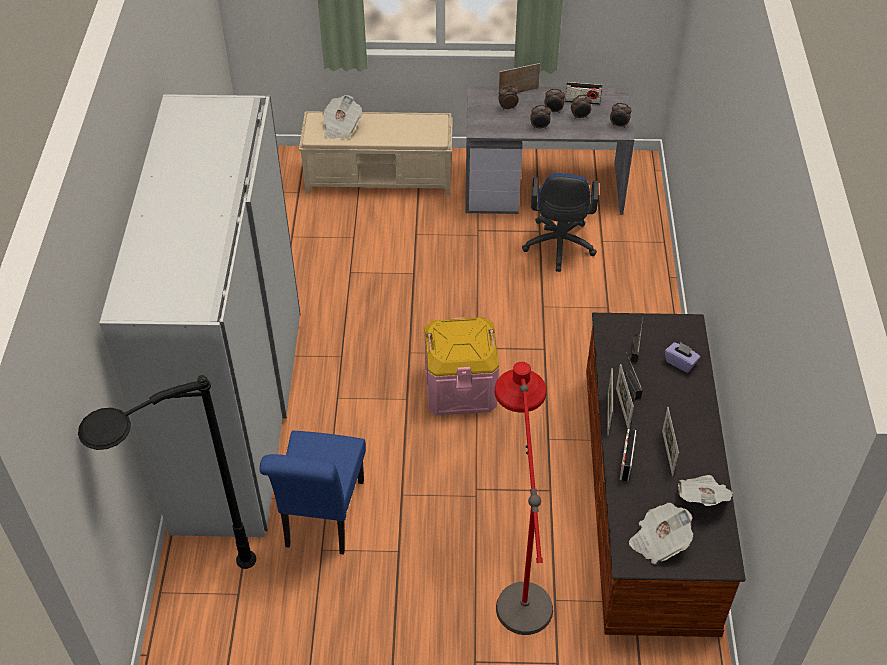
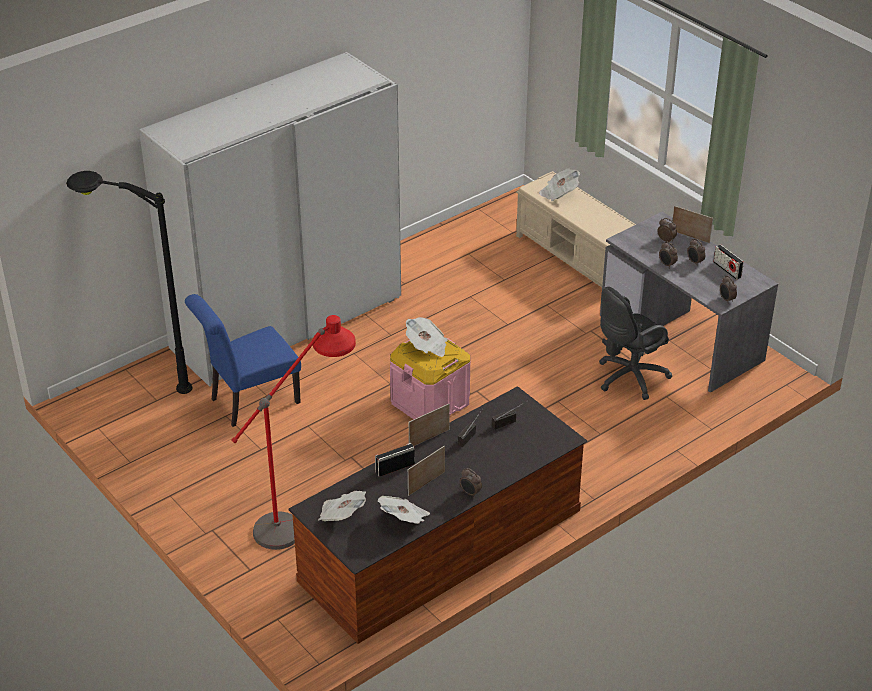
camera: 50 degrees right, 10 degrees down
(454, 338) = (427, 346): none -> newspaper
(558, 247) = (628, 378): blue office chair -> black office chair
(580, 117) = (707, 277): alarm clock -> alarm clock (470, 493)
(622, 409) = (441, 443): picture frame -> none
(680, 362) = (522, 451): purple tissue box -> none

